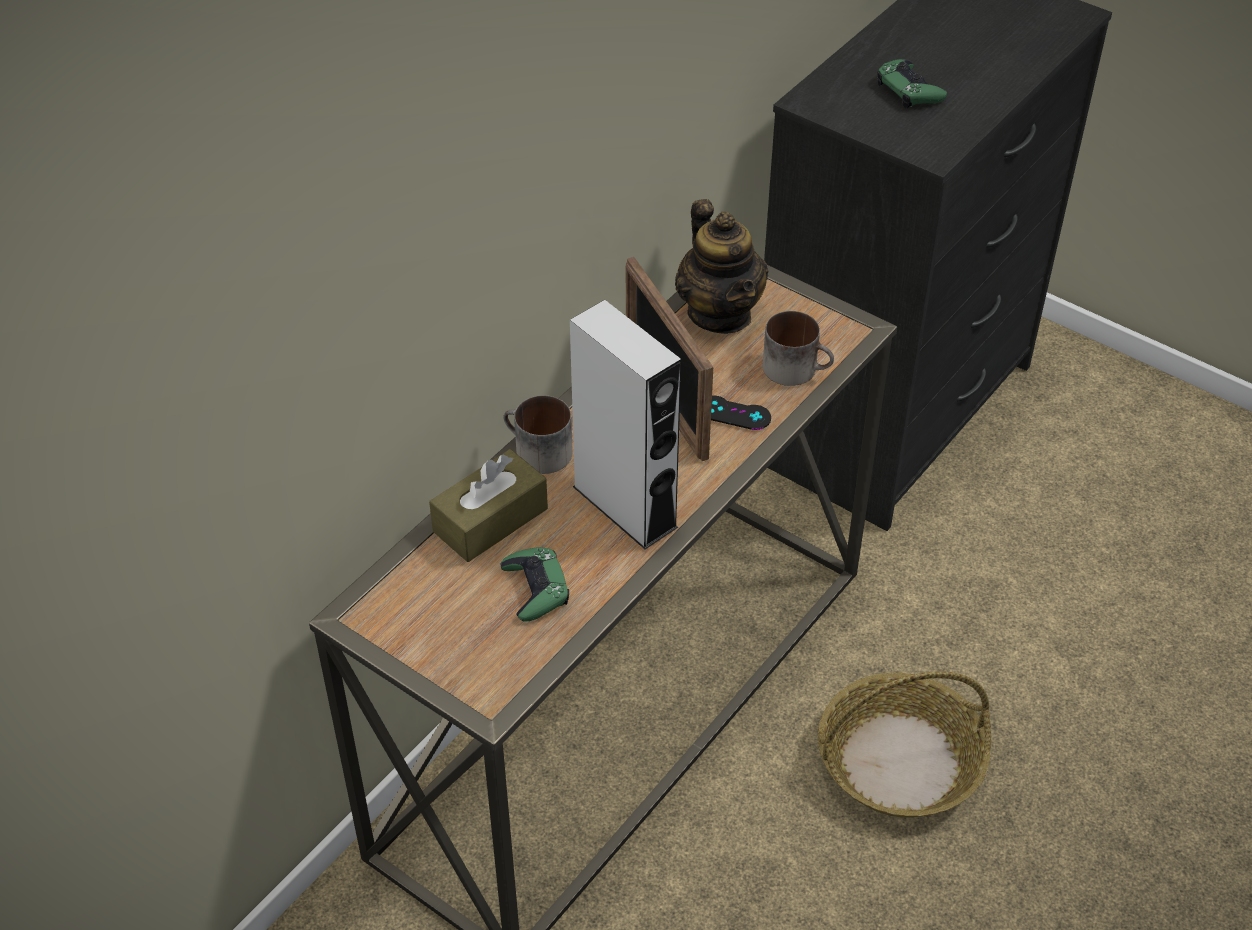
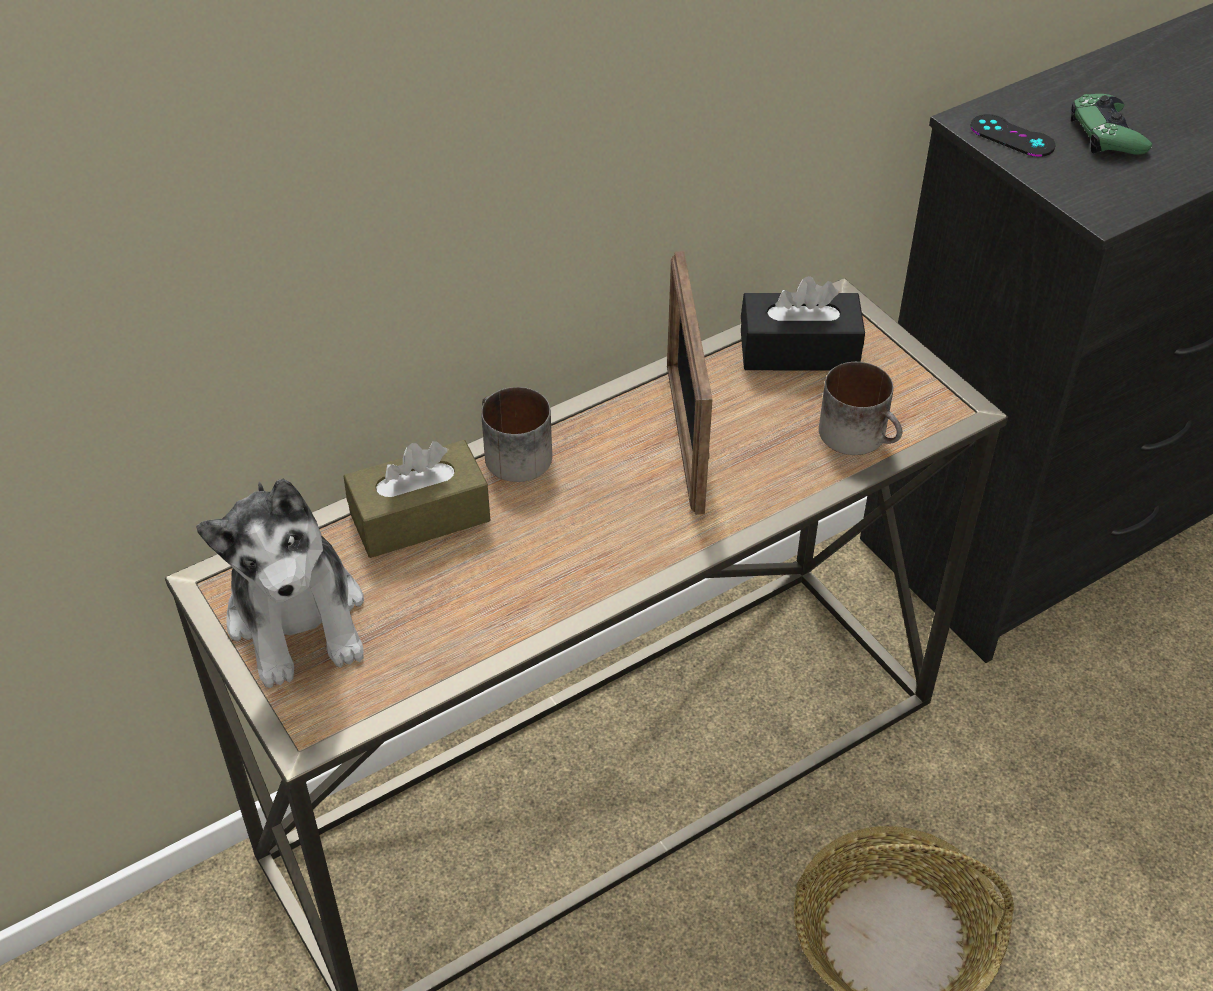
camera: 20 degrees right, 0 degrees up
(435, 623) = (298, 618): none -> plush toy
(536, 589) = (430, 611): green game controller -> none
(625, 506) = (579, 543): grey speaker -> none
(720, 313) = (799, 350): teapot -> black tissue box
(733, 413) = (760, 468): black game controller -> black game controller (1012, 136)

